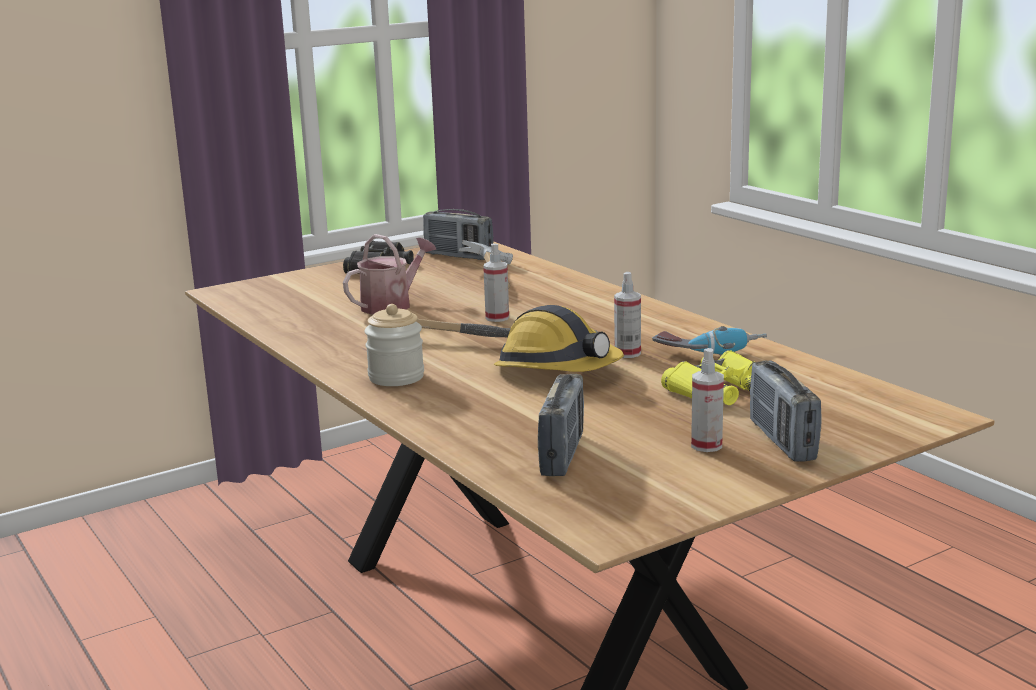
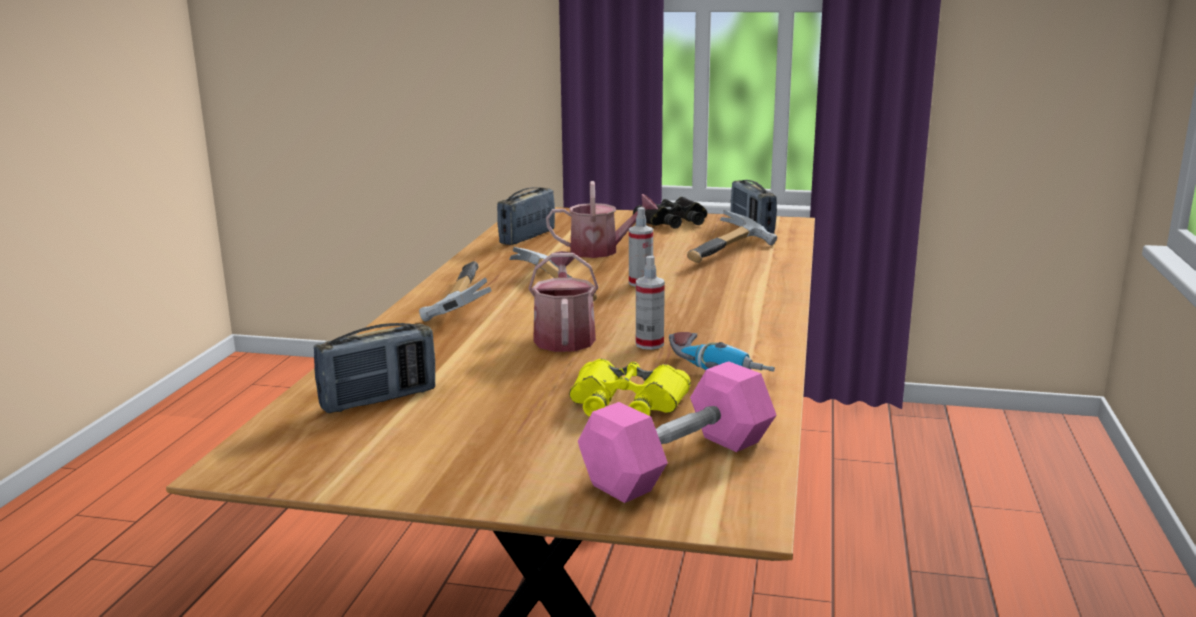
camera: 45 degrees right, 0 degrees up
(396, 377) = (456, 301): jar -> hammer
(558, 370) = (564, 337): hard hat -> watering can
(706, 445) = (481, 441): spray bottle -> none
(782, 441) = (542, 467): radio -> radio (527, 237)
(838, 406) = (679, 463): none -> pink dumbbell

